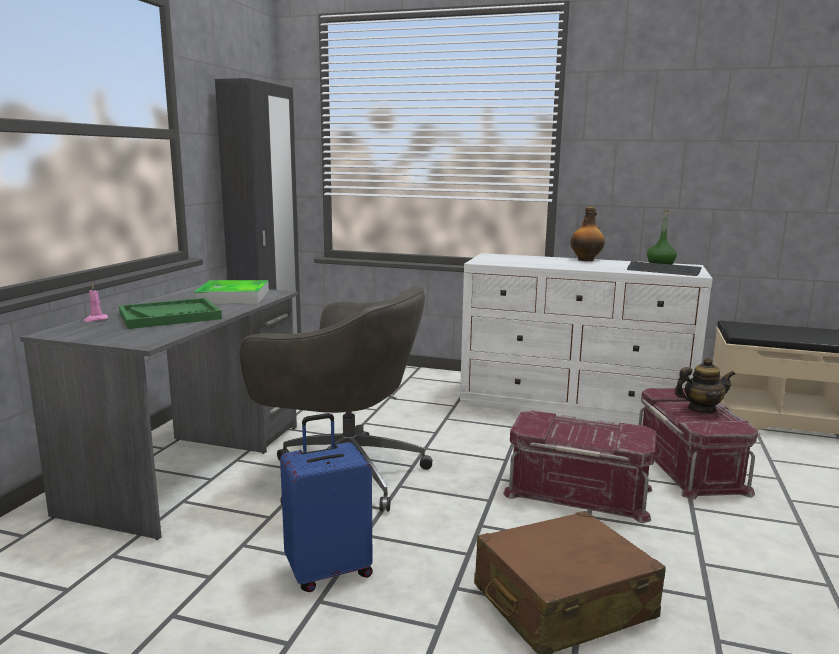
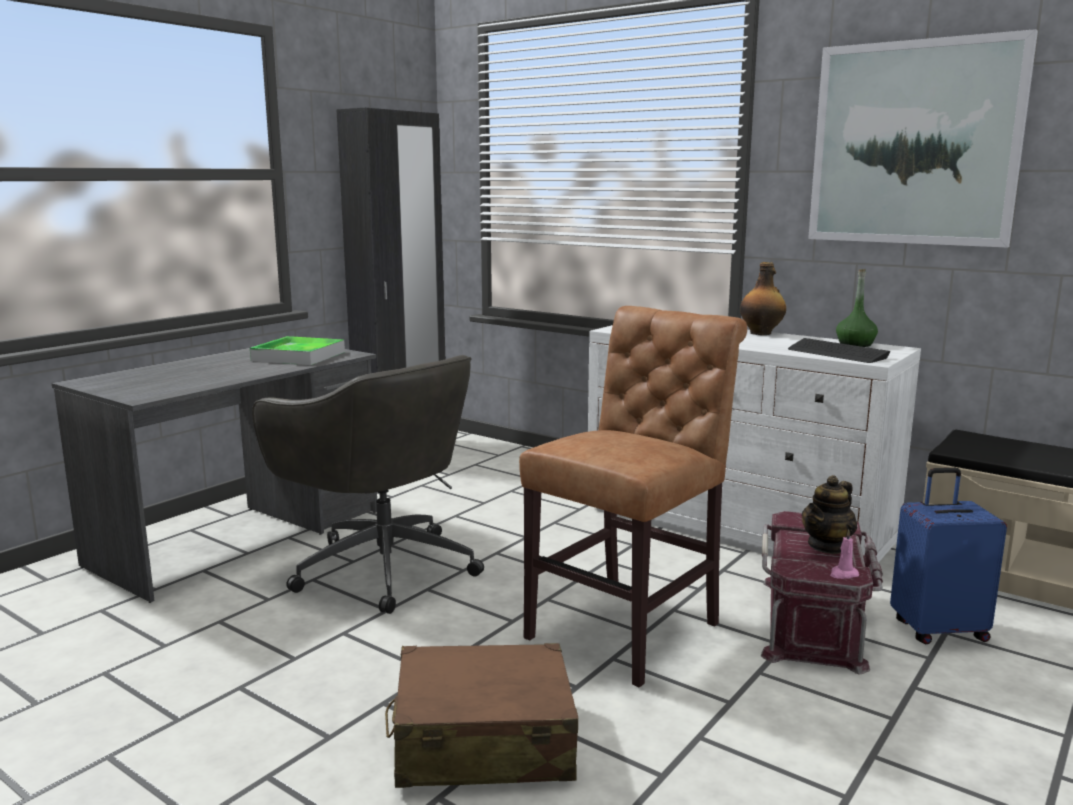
camera: 20 degrees right, 0 degrees up
(95, 319) = (136, 371): pink candle -> pink candle (843, 574)
(170, 316) = (206, 372): green tray -> none
(328, 570) = (275, 661): blue suitcase -> blue suitcase (938, 630)
(578, 491) = (630, 628): red storage box -> brown chair
(688, 121) = (914, 144): none -> picture
(701, 409) = (827, 546): teapot -> teapot turned 120 degrees clockwise

